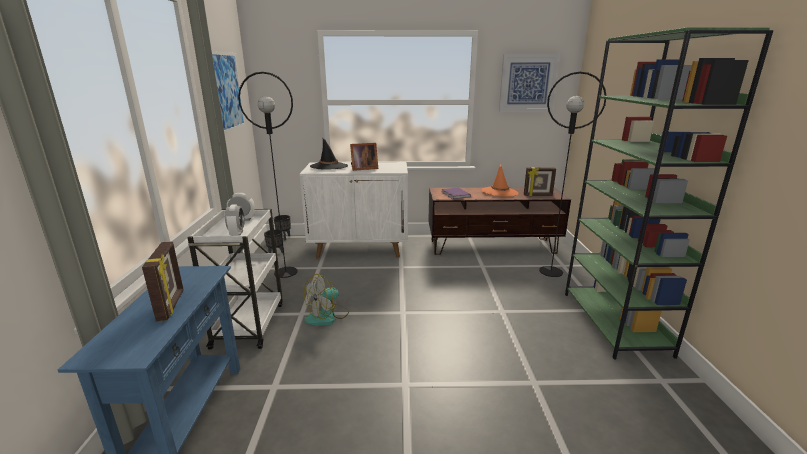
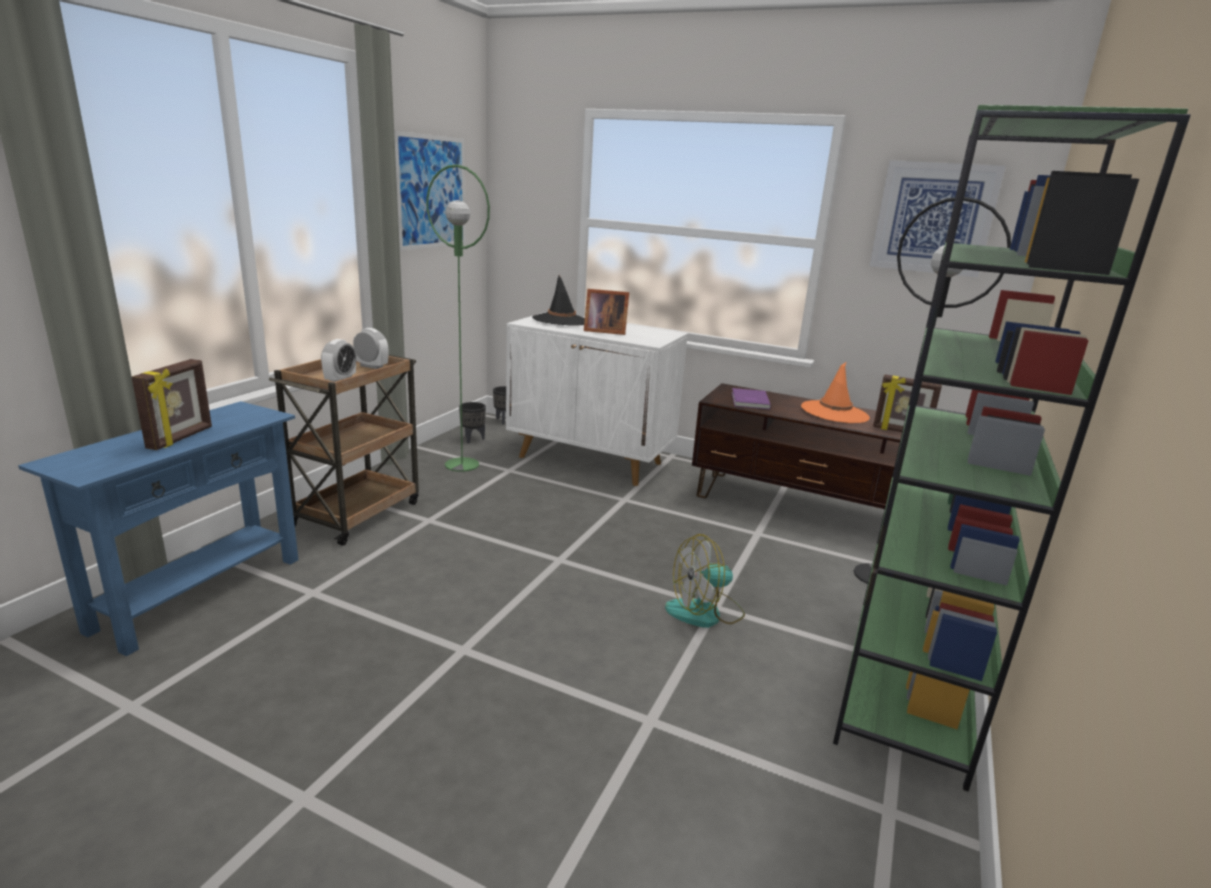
camera: 25 degrees right, 0 degrees up
(249, 324) = (358, 513): white cart -> brown cart
(285, 272) = (461, 464): black floor lamp -> green floor lamp
(327, 316) = (456, 533): fan -> fan (705, 612)

